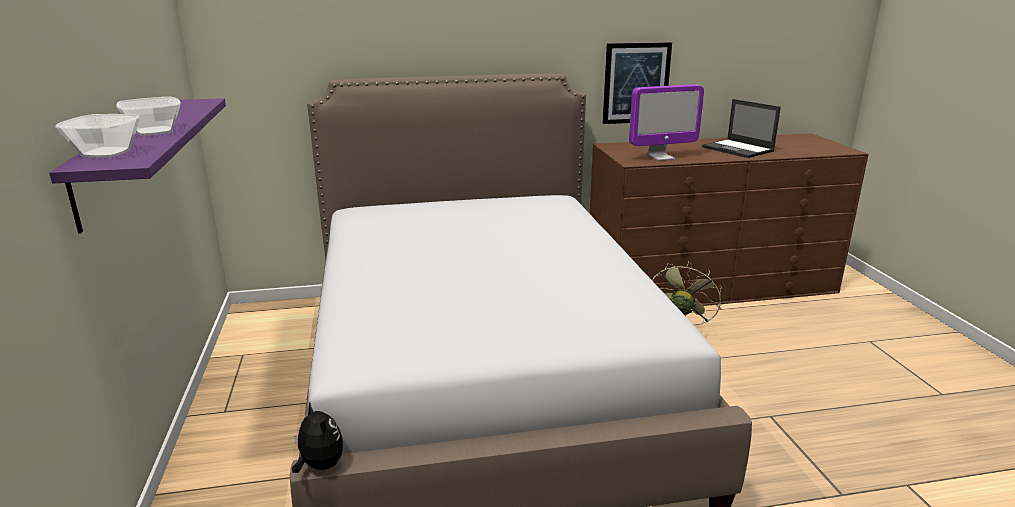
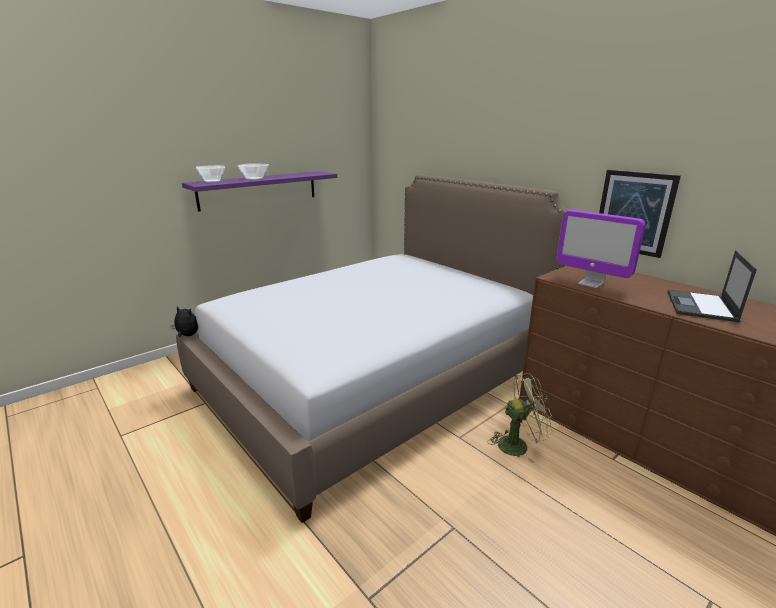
camera: 60 degrees right, 0 degrees up
(319, 465) = (187, 336): plush toy -> plush toy turned 90 degrees counterclockwise

